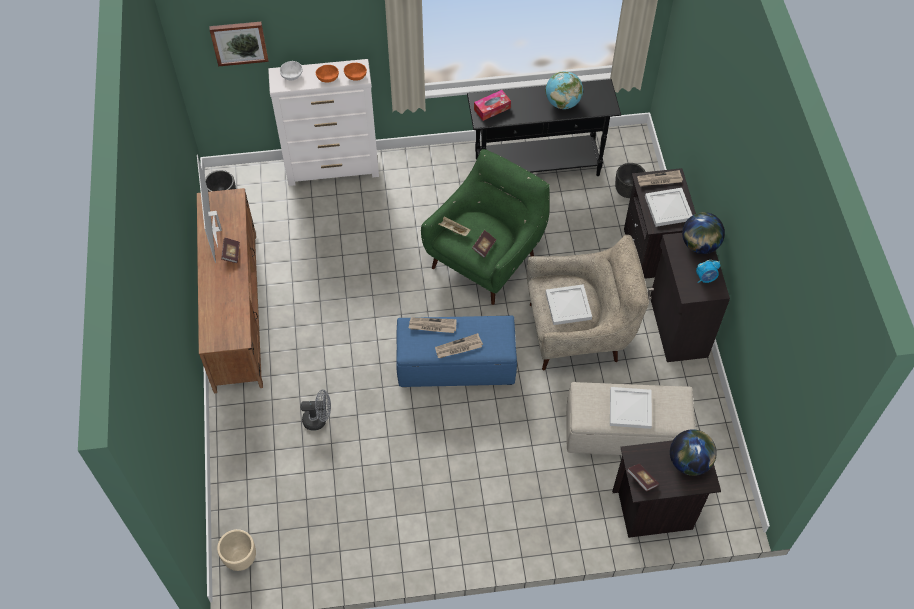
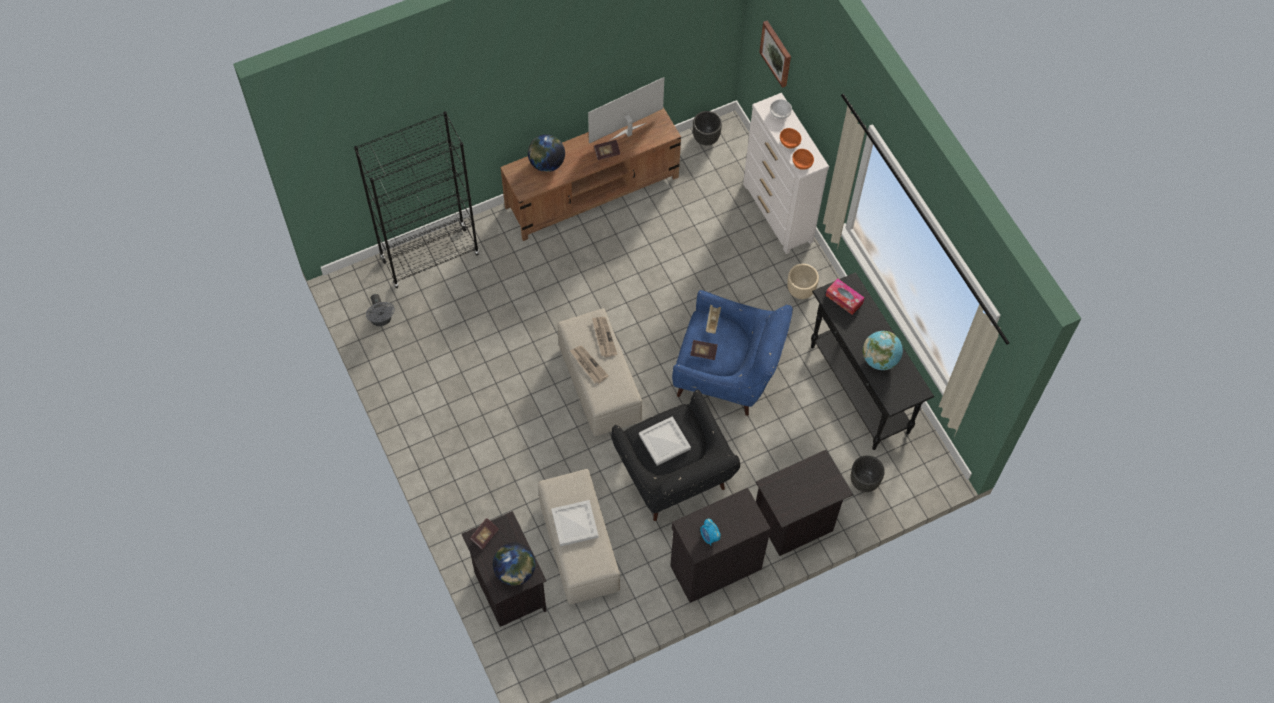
camera: 70 degrees right, 5 degrees up
(240, 559) = (364, 281): beige planter -> beige planter (800, 290)
(241, 482) = (430, 257): none -> black bookcase
(318, 419) = (507, 293): grey fan -> grey fan (382, 320)
(455, 365) = (599, 383): blue ottoman -> beige ottoman
(486, 258) = (728, 375): green armchair -> blue armchair
(579, 332) = (675, 479): beige armchair -> black armchair
(659, 180) = (827, 476): newspaper -> none
(667, 209) = (794, 492): white tray -> none
(699, 245) = (747, 523): globe -> globe (546, 163)

